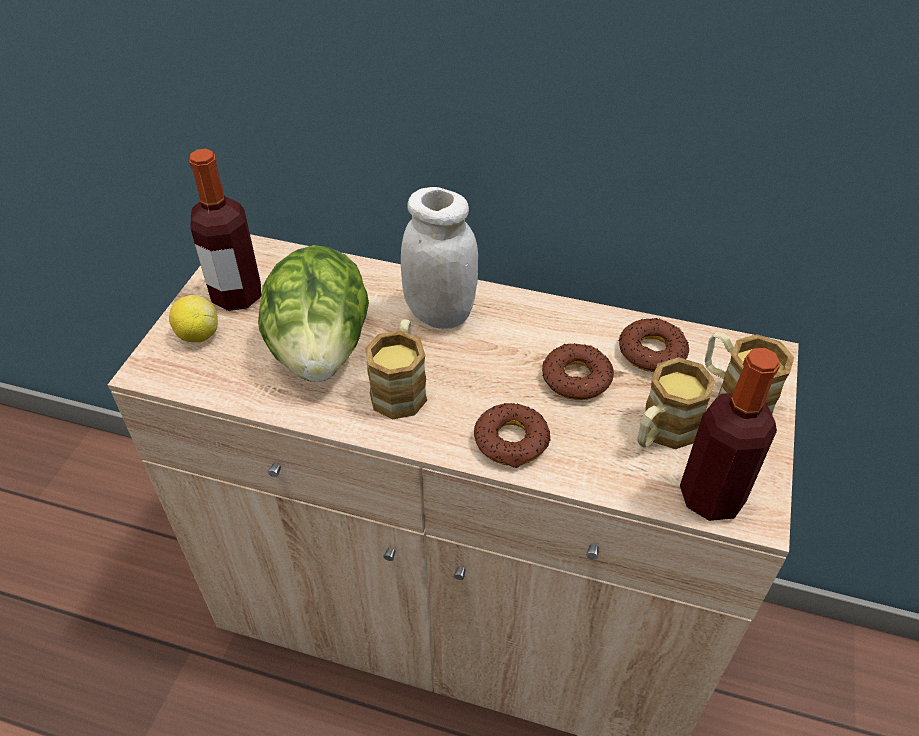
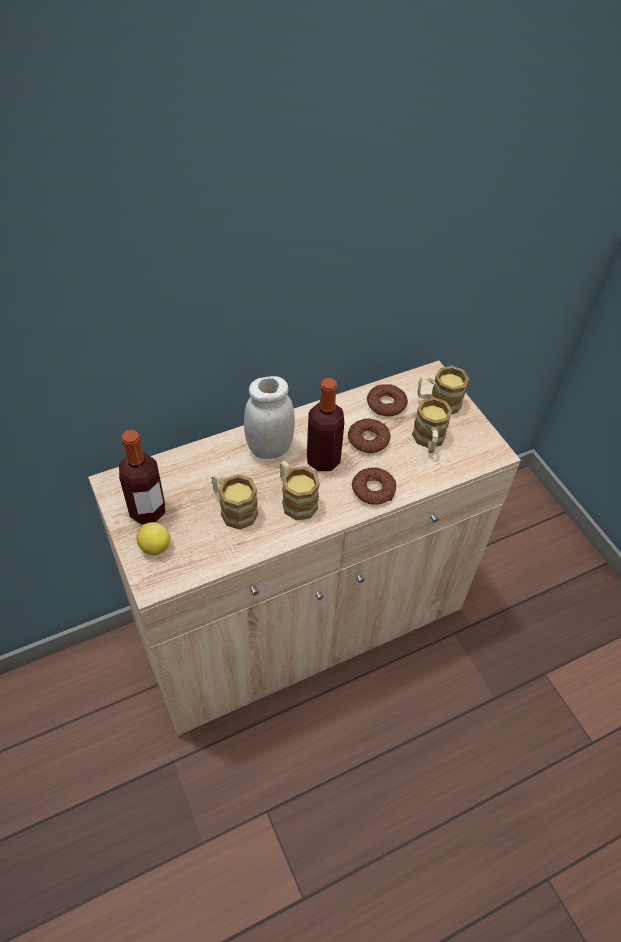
camera: 45 degrees left, 5 degrees up
(321, 351) = (233, 509): lettuce -> mug
(711, 497) = (474, 457): bottle -> bottle (323, 460)

